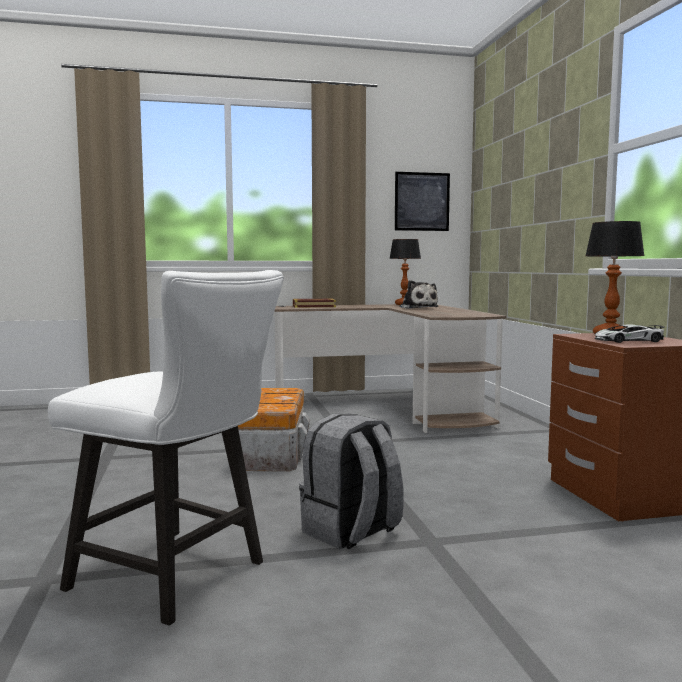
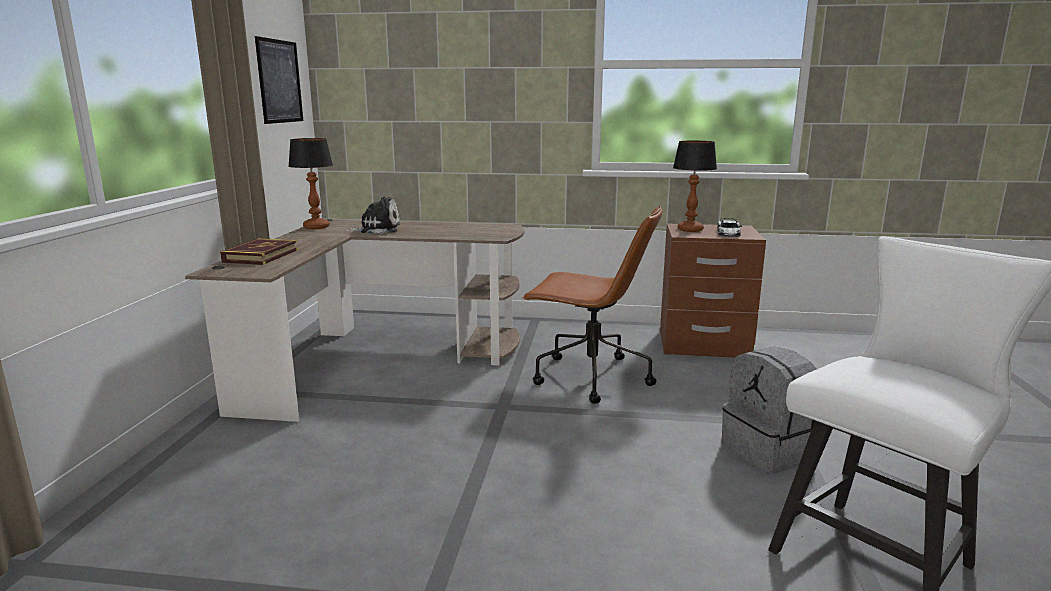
camera: 70 degrees left, 10 degrees up
(273, 452) = (508, 456): storage box -> none
(441, 459) = (589, 377): none -> brown office chair

